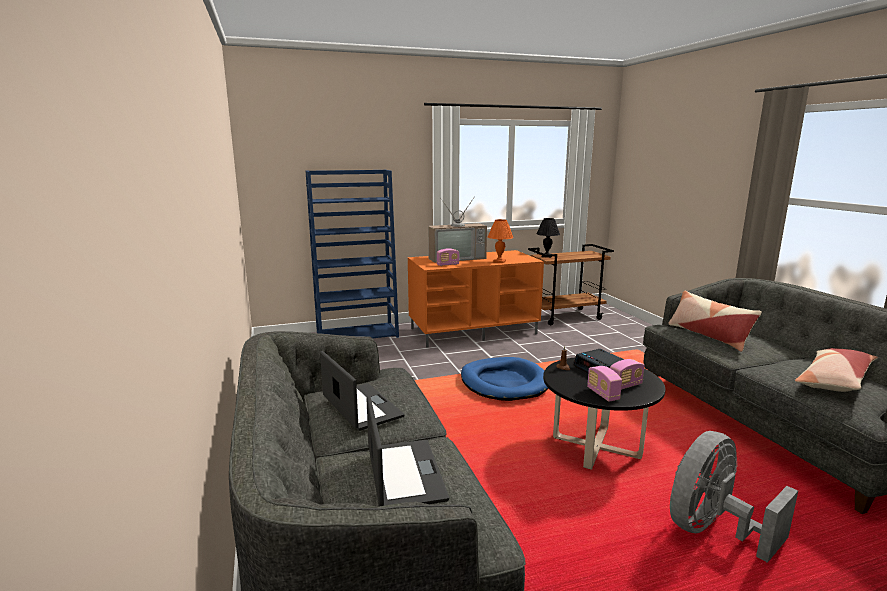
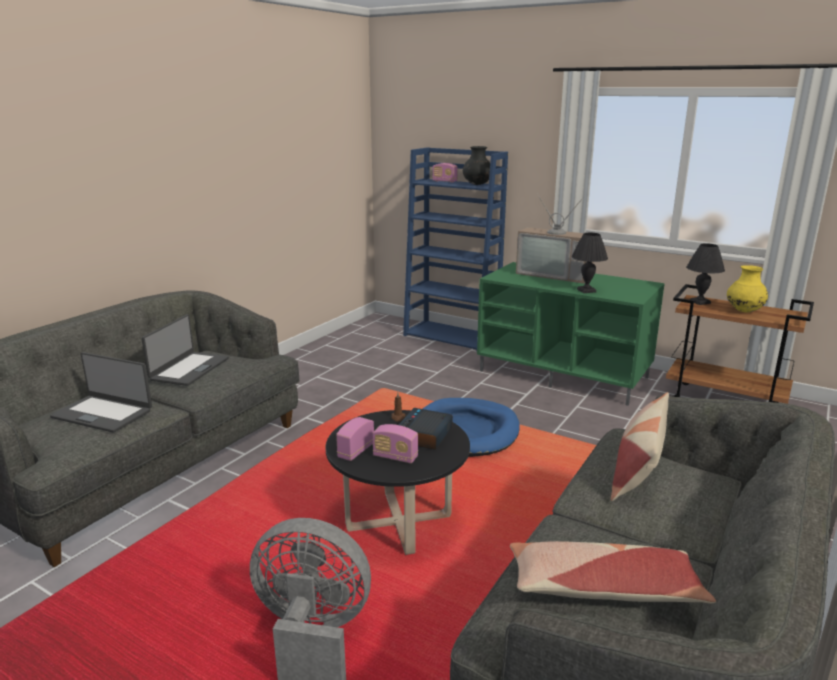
camera: 50 degrees right, 5 degrees up
(368, 198) = (477, 184): none -> black vase
(404, 474) = (103, 413): laptop -> laptop turned 75 degrees clockwise
(447, 265) = (519, 279): radio -> radio (444, 181)
(473, 331) = (564, 374): orange tv stand -> green tv stand
(499, 261) = (586, 290): orange table lamp -> black table lamp
(573, 255) = (744, 311): none -> yellow vase

